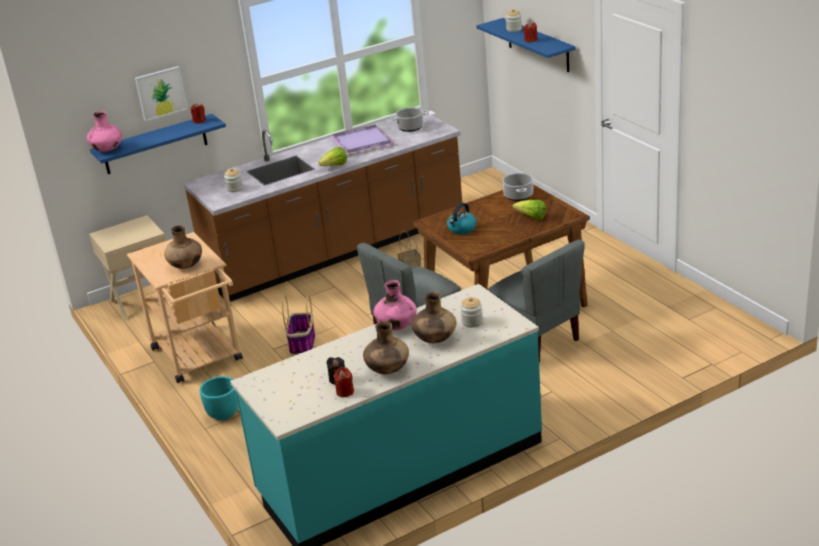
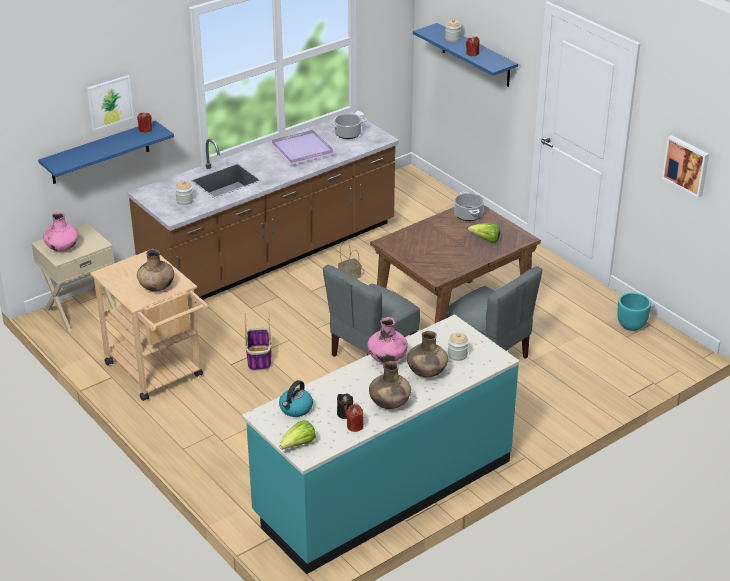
camera: 10 degrees left, 5 degrees up
(107, 150) = (58, 161): pink vase -> pink vase (62, 248)
(223, 414) = (197, 433): turquoise planter -> turquoise planter (631, 325)
(334, 166) = (281, 178): lettuce -> lettuce (298, 445)
(462, 229) = (421, 251): kettle -> kettle (295, 409)
(740, 128) = (687, 165): none -> picture

